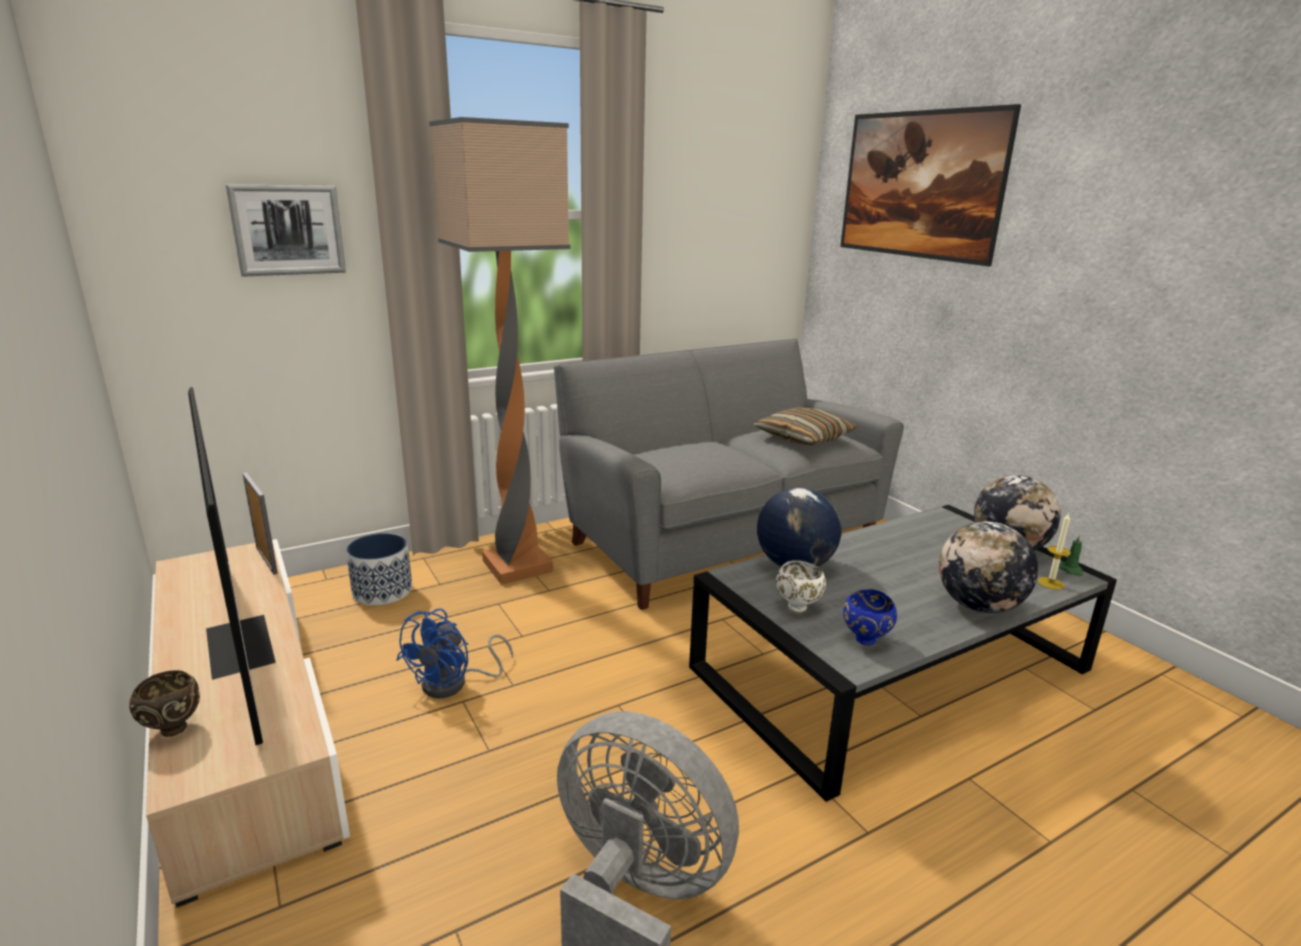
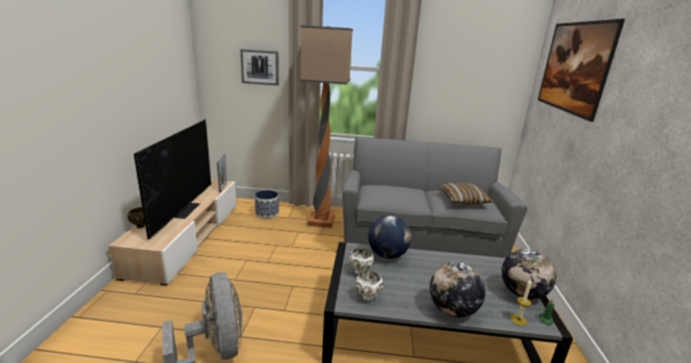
camera: 35 degrees right, 0 degrees up
(454, 683) = (251, 253): blue fan -> none
(865, 640) = (367, 297): blue bowl -> white bowl

